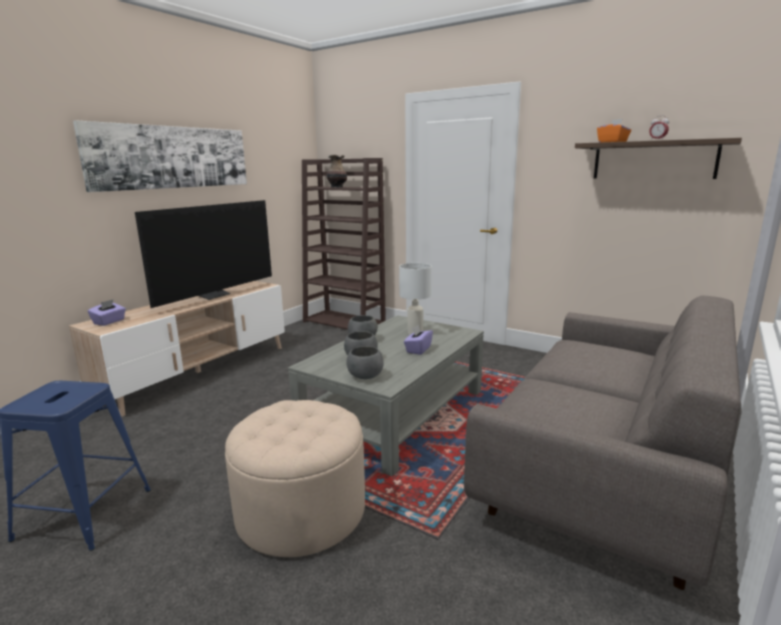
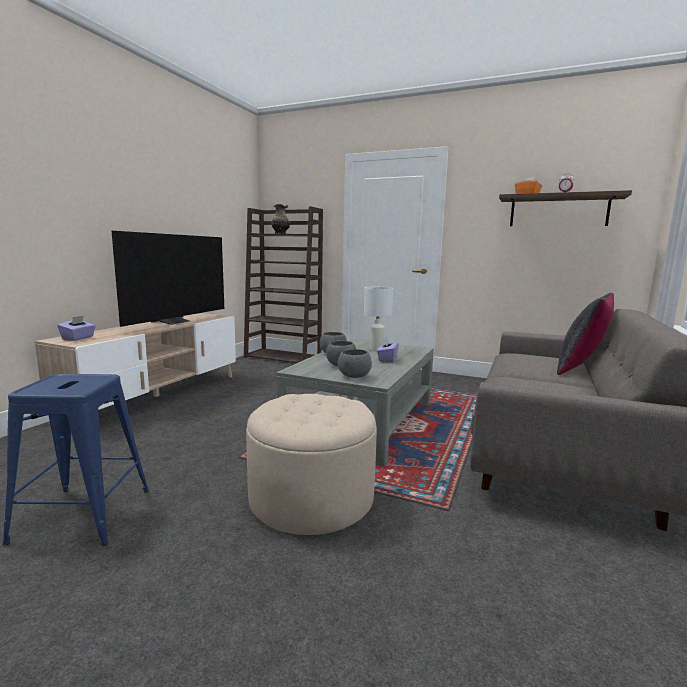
camera: 10 degrees left, 5 degrees down
(172, 157) = (139, 189): picture -> none
(643, 370) = (581, 368): none -> black pillow

